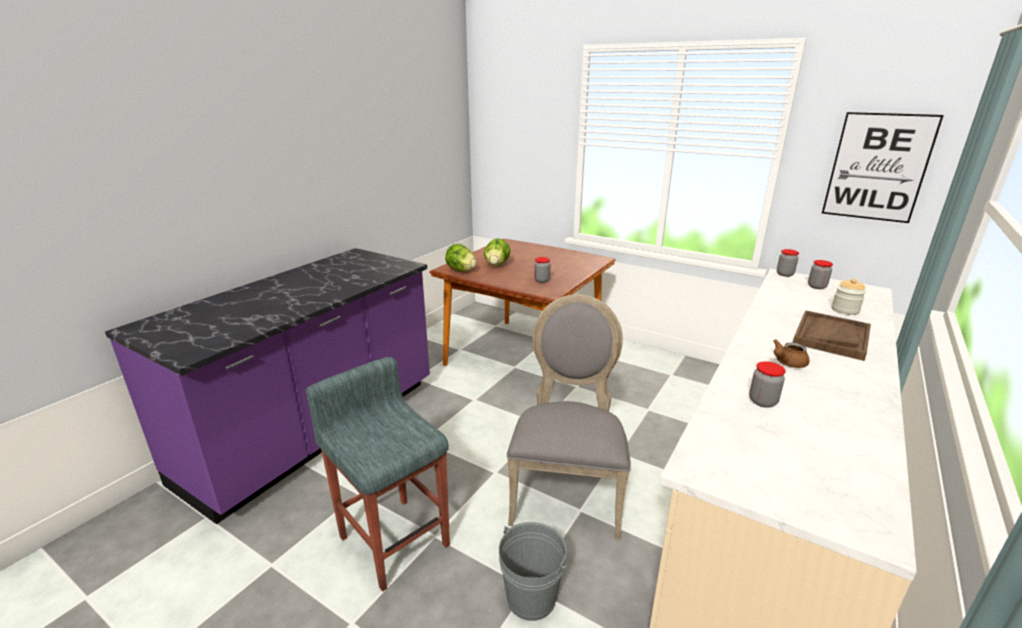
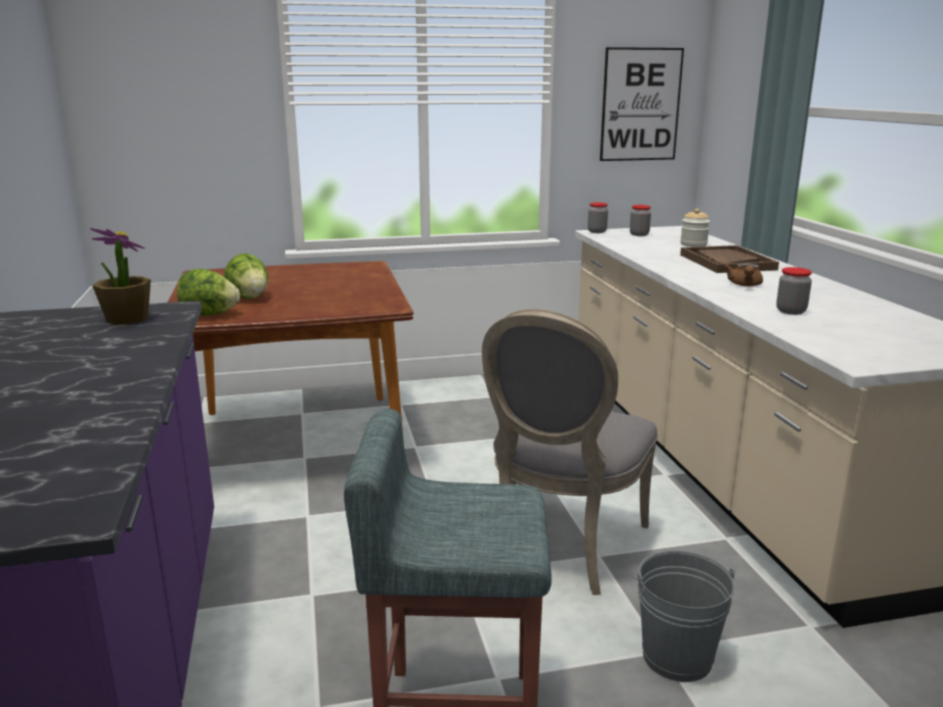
camera: 45 degrees left, 5 degrees down
(381, 266) = (127, 319): none -> potted plant
(542, 280) = (351, 298): jar -> none
(567, 490) = (560, 546): grey chair -> grey chair turned 120 degrees counterclockwise

